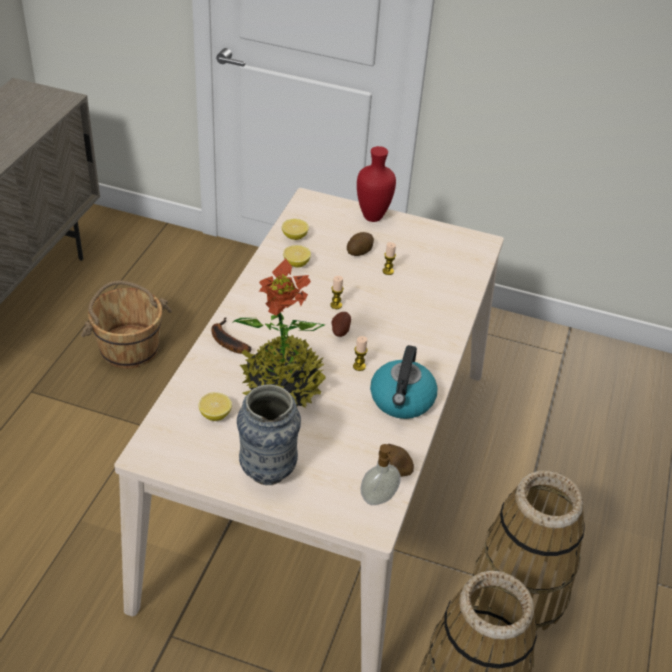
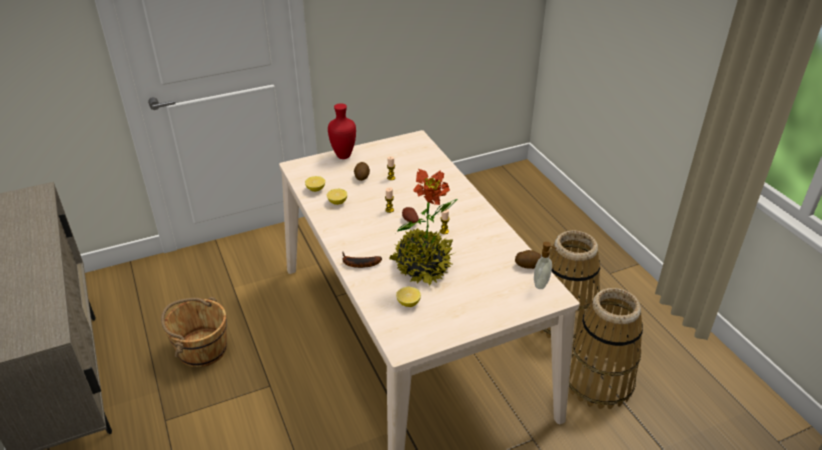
camera: 40 degrees left, 5 degrees down
(268, 471) = (475, 309): vase -> none
(402, 400) = (487, 233): kettle -> none

